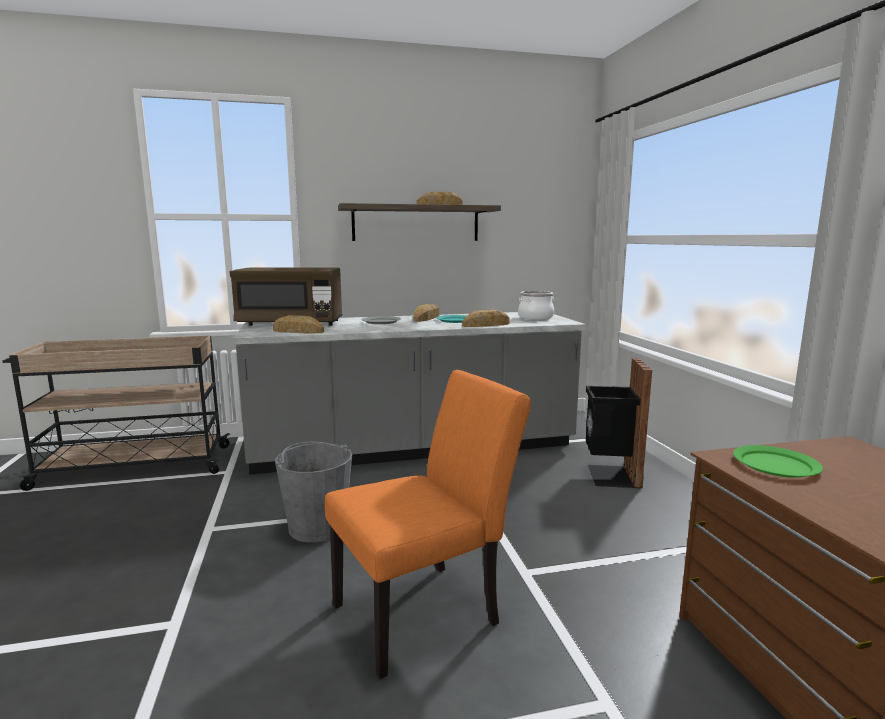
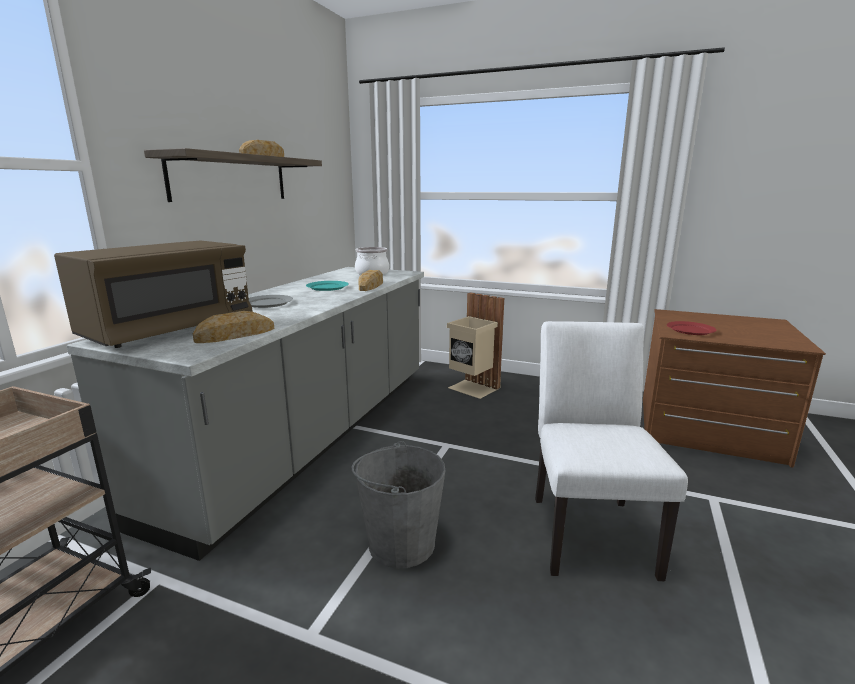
camera: 55 degrees left, 5 degrees up
(426, 318) = (292, 291): bread -> none
(427, 610) = (588, 527): orange chair -> white chair
(610, 476) = (472, 388): black trash can -> beige trash can
(775, 464) = (690, 330): green plate -> red plate

